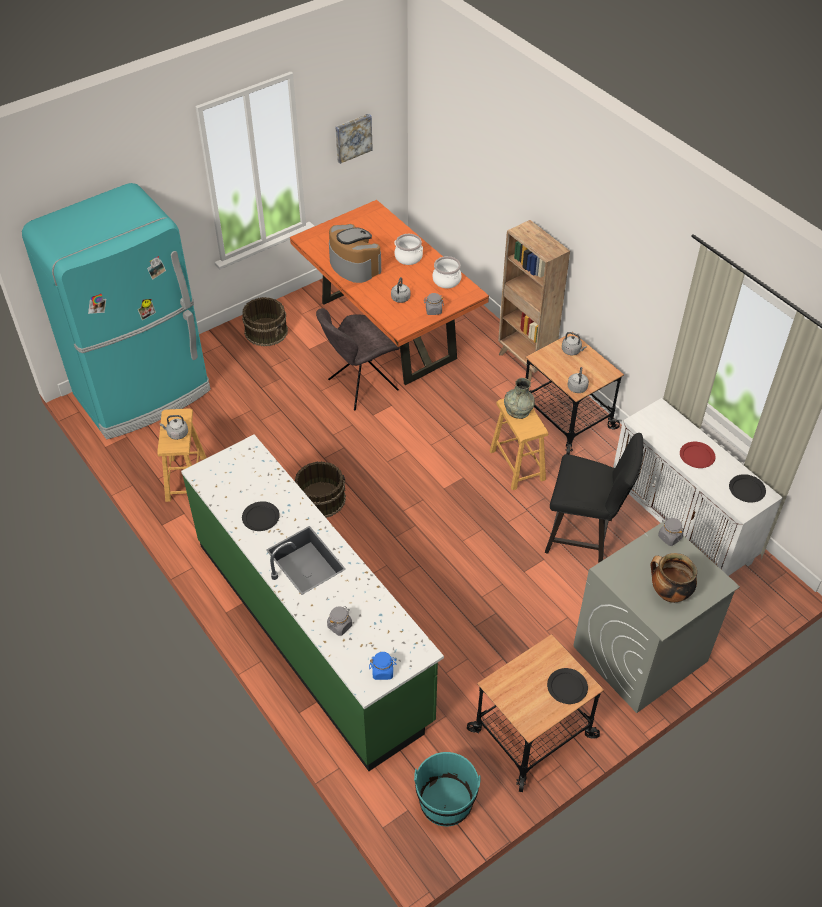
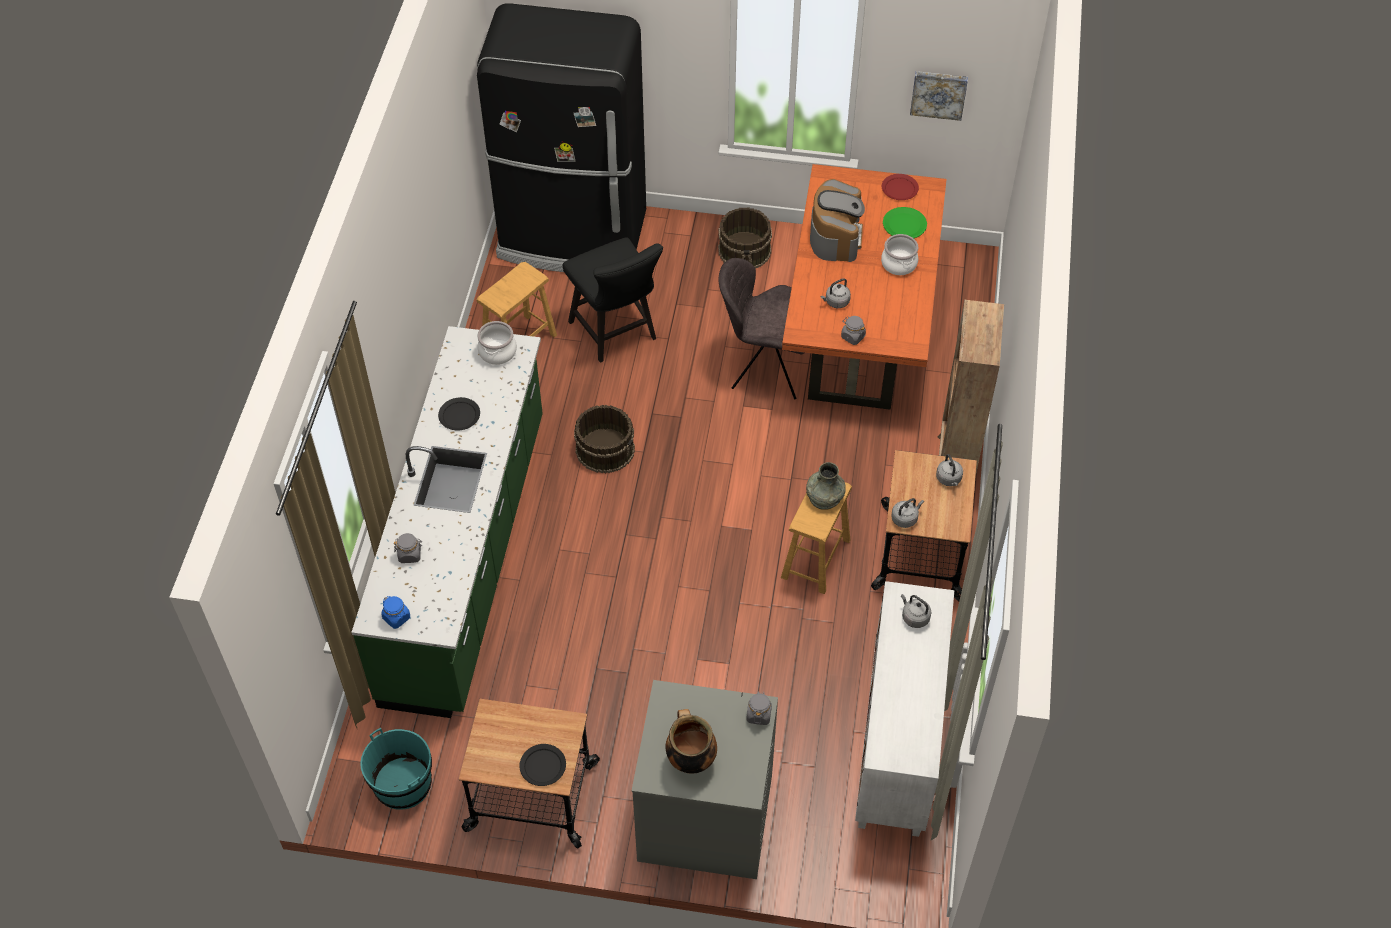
camera: 45 degrees right, 5 degrees up
(144, 393) = (573, 236): turquoise fridge -> black fridge
(176, 434) = (509, 292): grey kettle -> grey kettle (914, 617)
(384, 235) = (904, 224): none -> green plate
(446, 280) = (905, 314): cooking pot -> cooking pot (497, 352)
(584, 536) = (793, 674): black chair -> black chair (616, 334)
(696, 456) = (908, 672): red plate -> red plate (899, 188)
(746, 489) = (912, 741): black plate -> none

